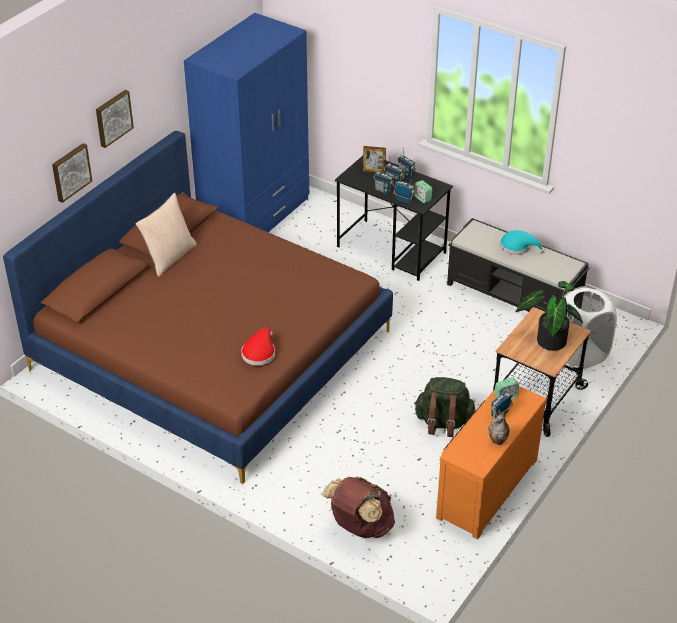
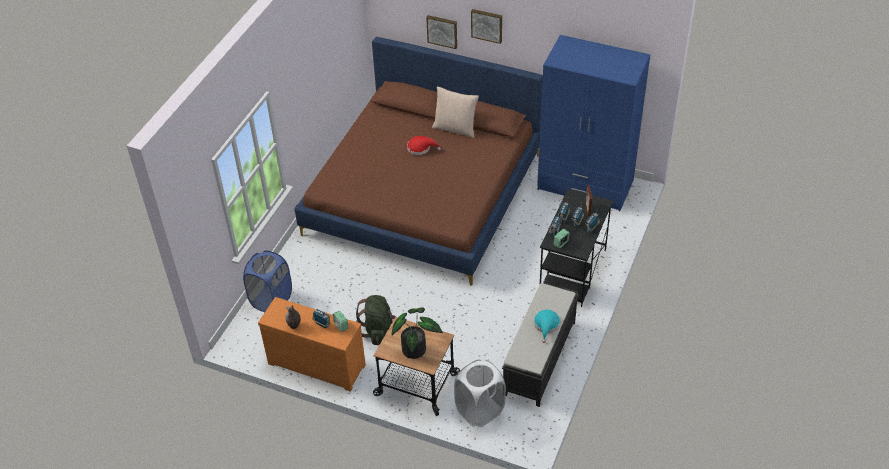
camera: 80 degrees right, 5 degrees up
(259, 352) = (363, 190): red hat -> red hat (420, 148)
(360, 526) = (271, 300): brown backpack -> blue laundry basket

